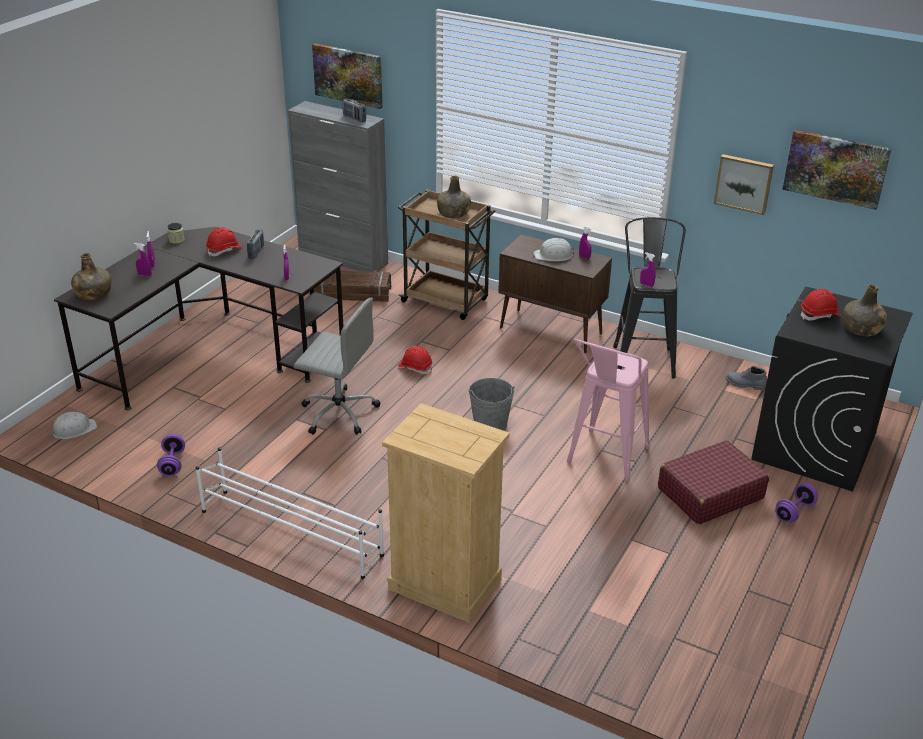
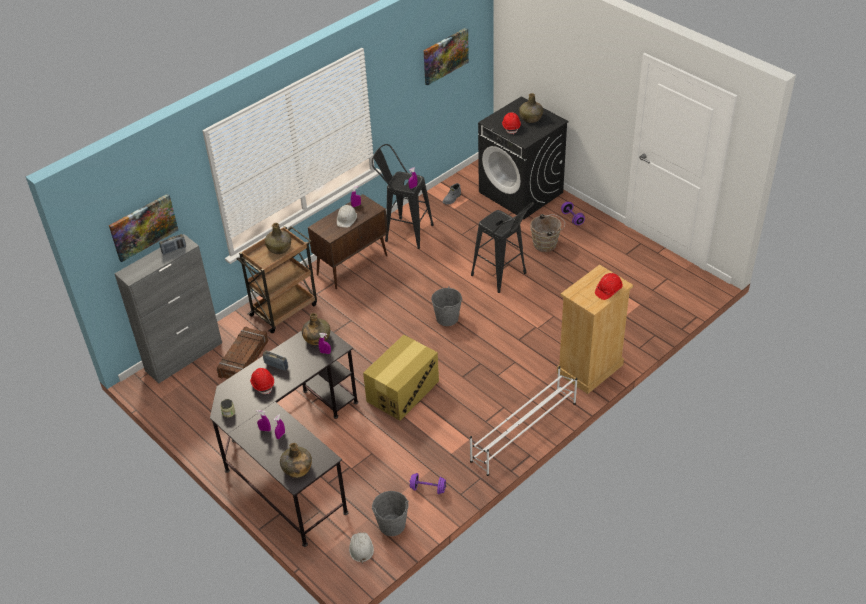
camera: 70 degrees left, 10 degrees up
(110, 446) = (392, 525): none -> grey bucket
(310, 267) = (317, 338): none -> green bottle
(338, 412) = (403, 391): grey office chair -> cardboard box
(415, 367) = (365, 342): red hard hat -> red hard hat (608, 290)
(604, 460) = (502, 277): pink stool -> black stool
(710, 493) = (547, 244): red suitcase -> brown bucket
(744, 183) = (406, 97): picture -> none

